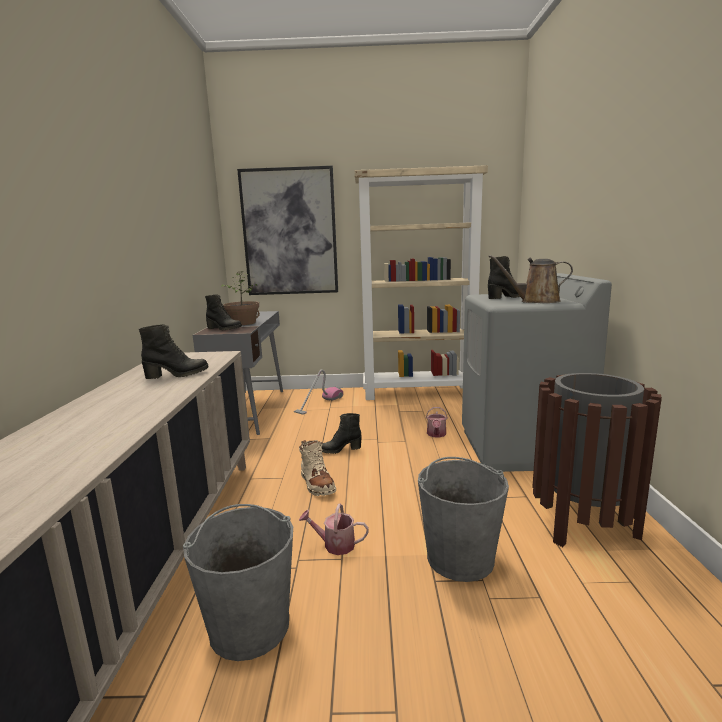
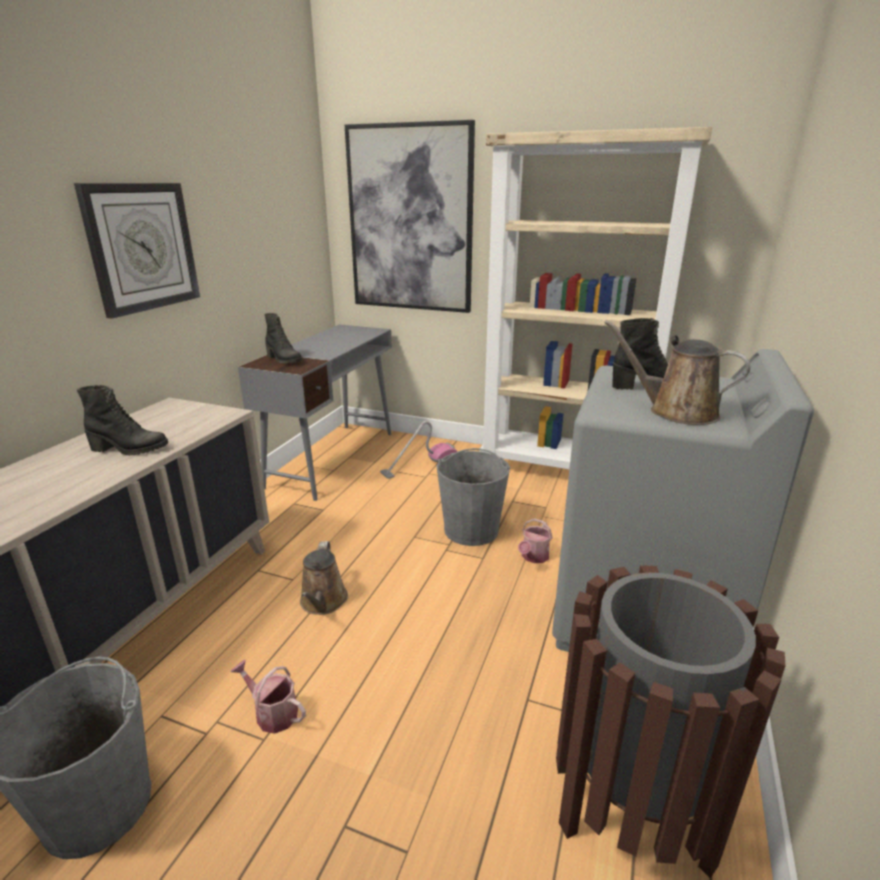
camera: 20 degrees right, 10 degrees up
(143, 236) = (142, 247): none -> wall clock
(243, 323) = (319, 351): potted plant -> none
(317, 484) = (323, 602): beige boot -> brown watering can
(340, 450) = (390, 551): black boot -> none
(460, 557) = (406, 797): grey bucket -> grey bucket (471, 529)

